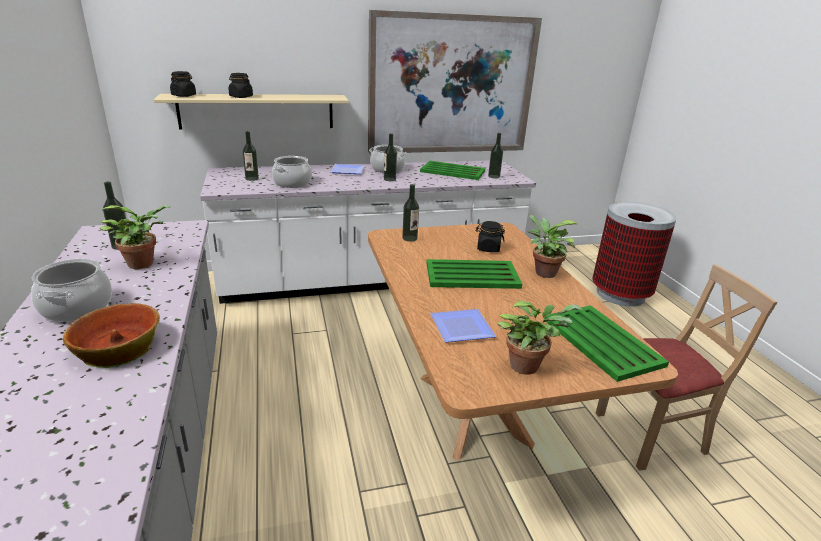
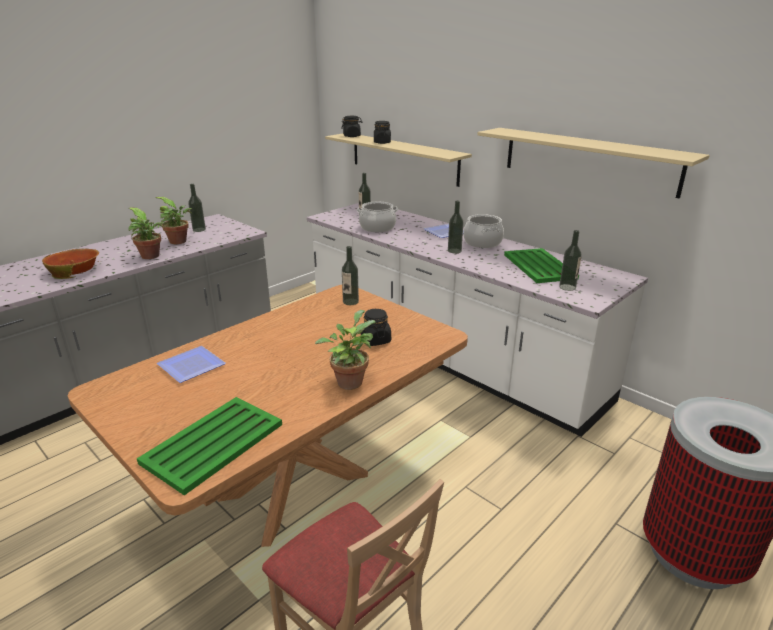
camera: 60 degrees right, 0 degrees up
(76, 307) = (113, 249): cooking pot -> none
(451, 85) = (588, 160): picture -> beige shelf
(473, 275) = (301, 347): green tray -> none
(527, 365) = (145, 410): potted plant -> potted plant (152, 256)

